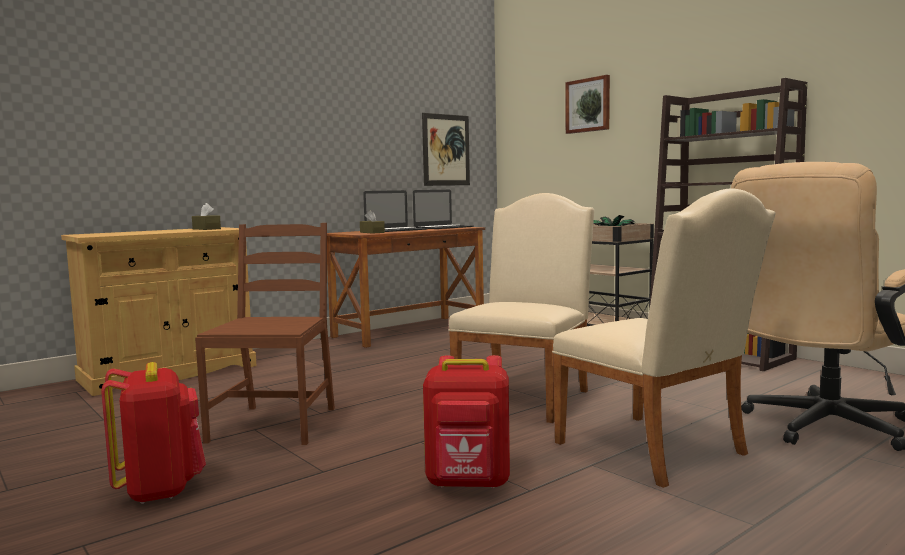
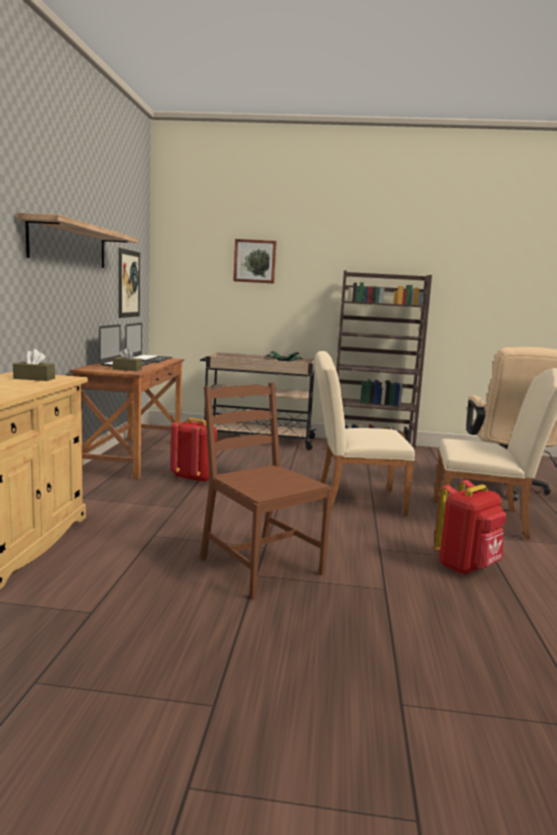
camera: 45 degrees left, 5 degrees up
(160, 489) = (330, 645): red backpack -> red backpack (194, 478)
(324, 114) = (69, 245): none -> shelf
(527, 396) = (352, 500): beige chair -> beige chair turned 75 degrees counterclockwise

